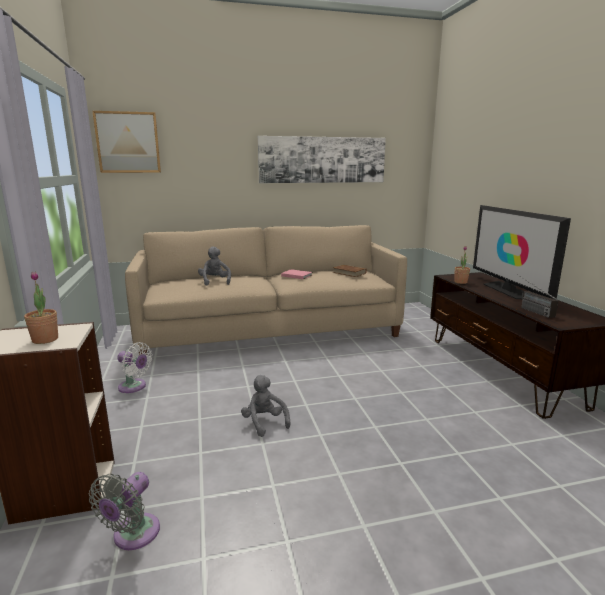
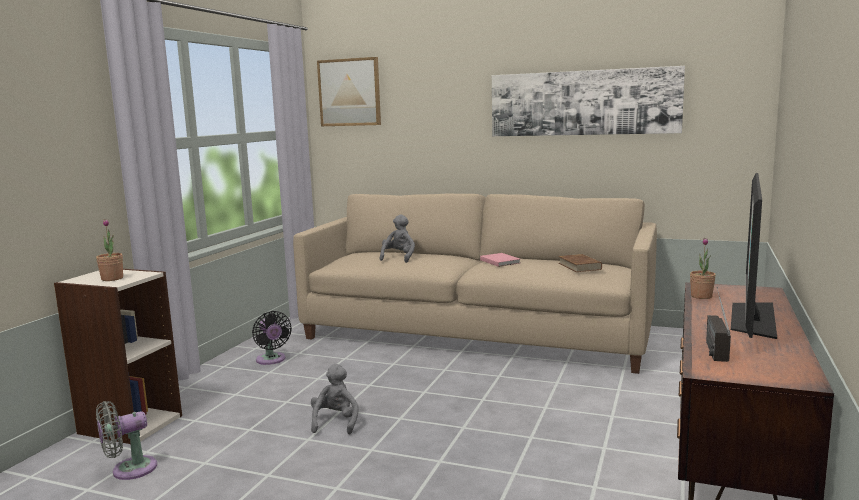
camera: 35 degrees right, 5 degrees down
(134, 387) = (271, 360): white fan -> black fan

